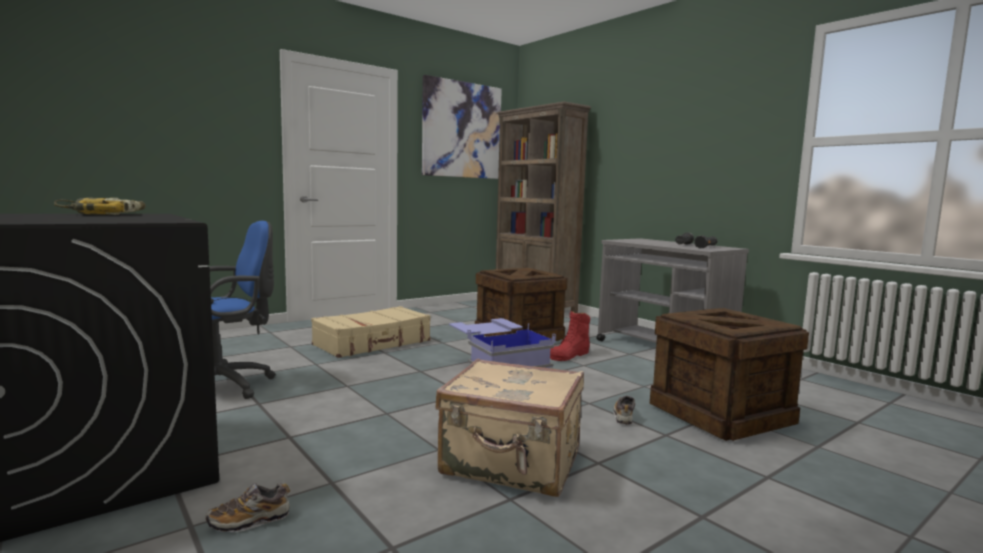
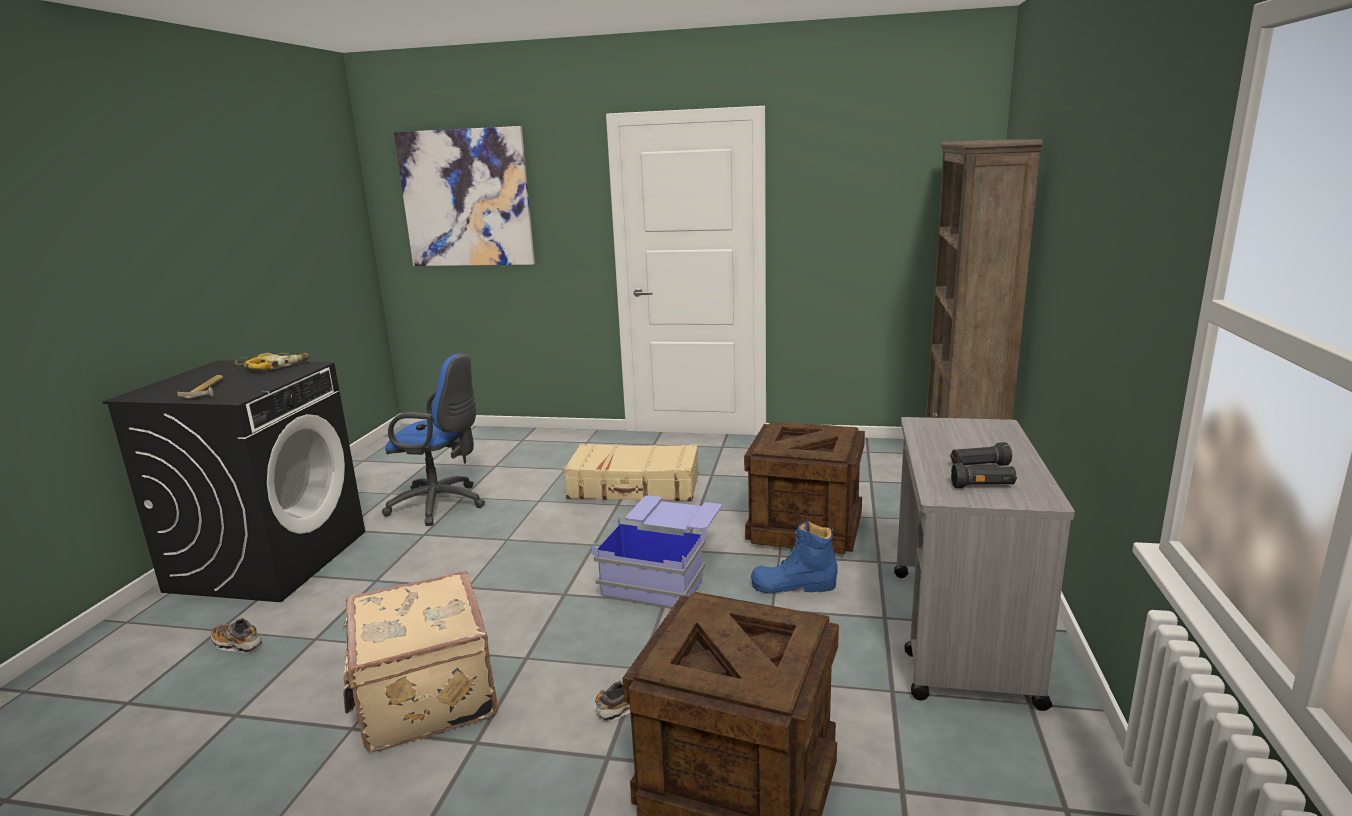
camera: 50 degrees right, 10 degrees up
(100, 219) = (209, 390): none -> hammer
(462, 130) = (880, 178): picture -> picture (466, 198)
(569, 355) = (793, 585): red boot -> blue boot

